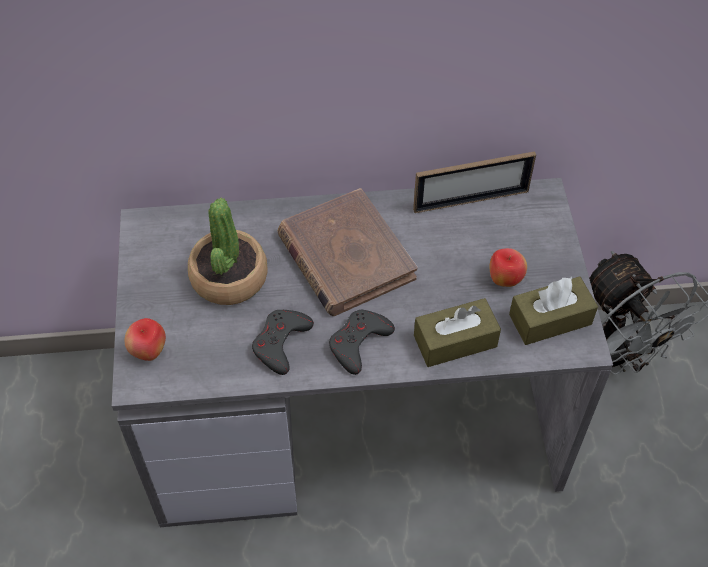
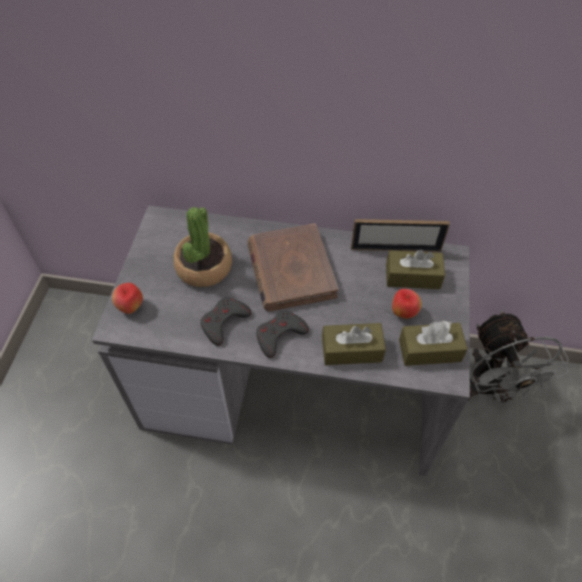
camera: 15 degrees right, 0 degrees up
(502, 231) = (412, 276): none -> brown tissue box

